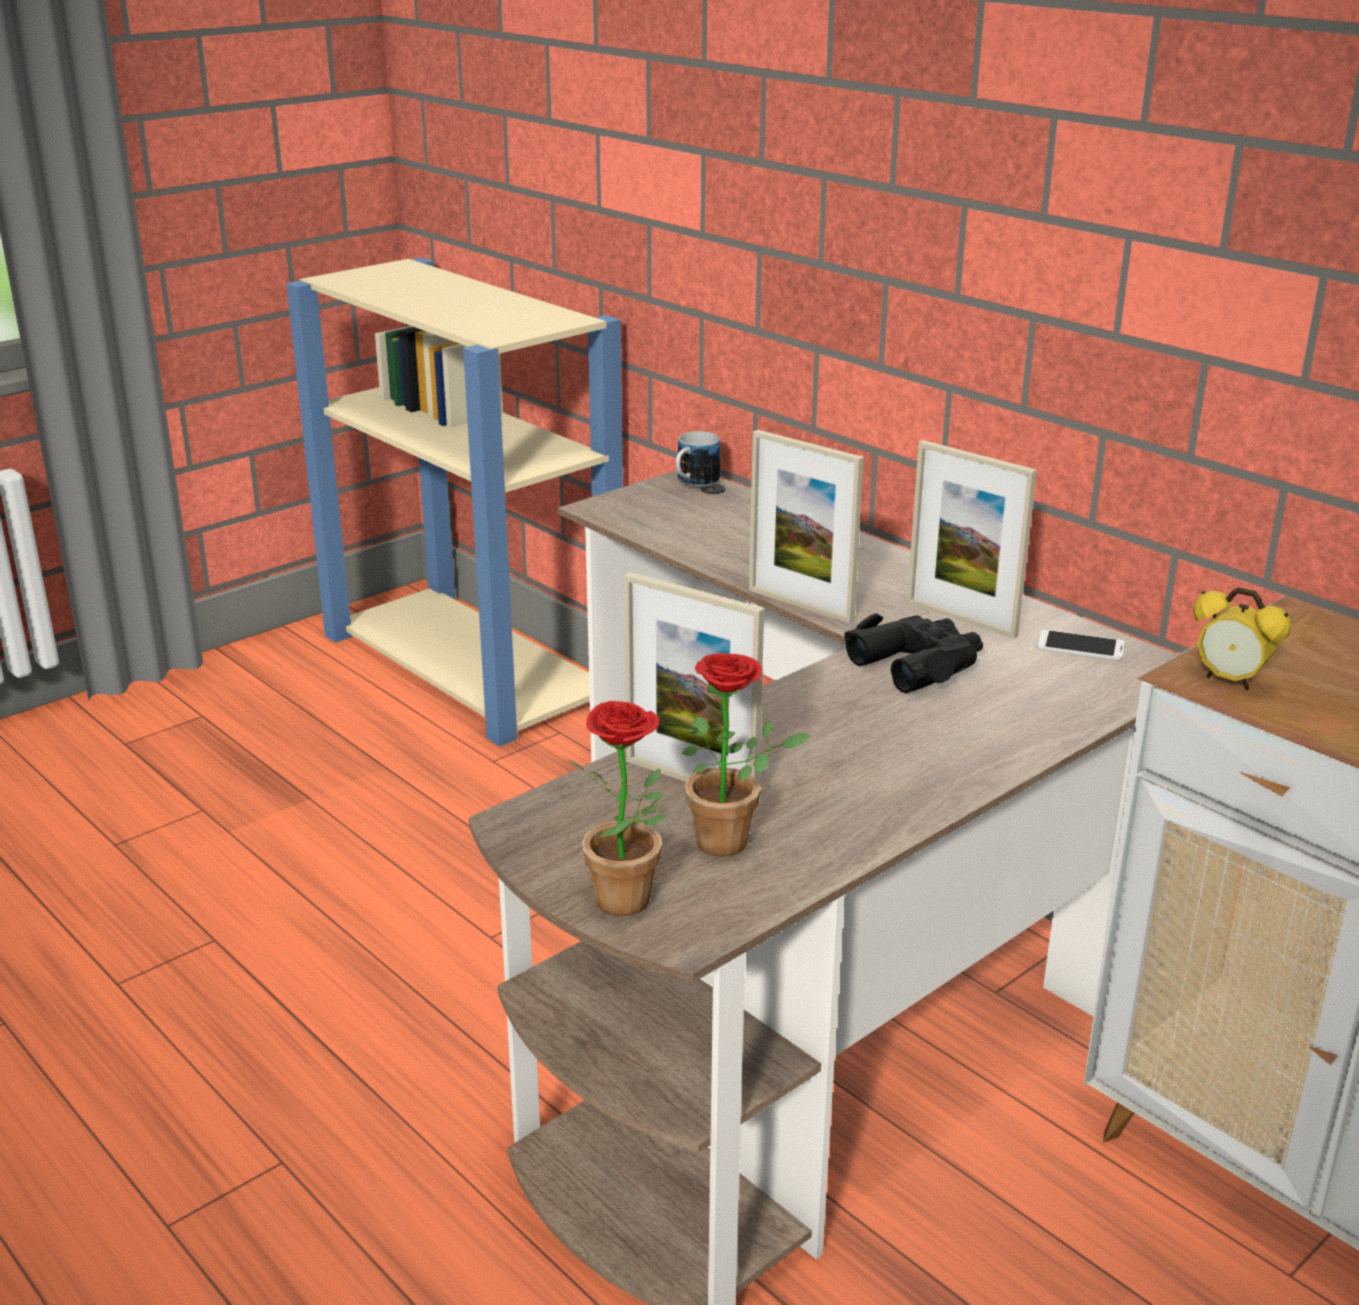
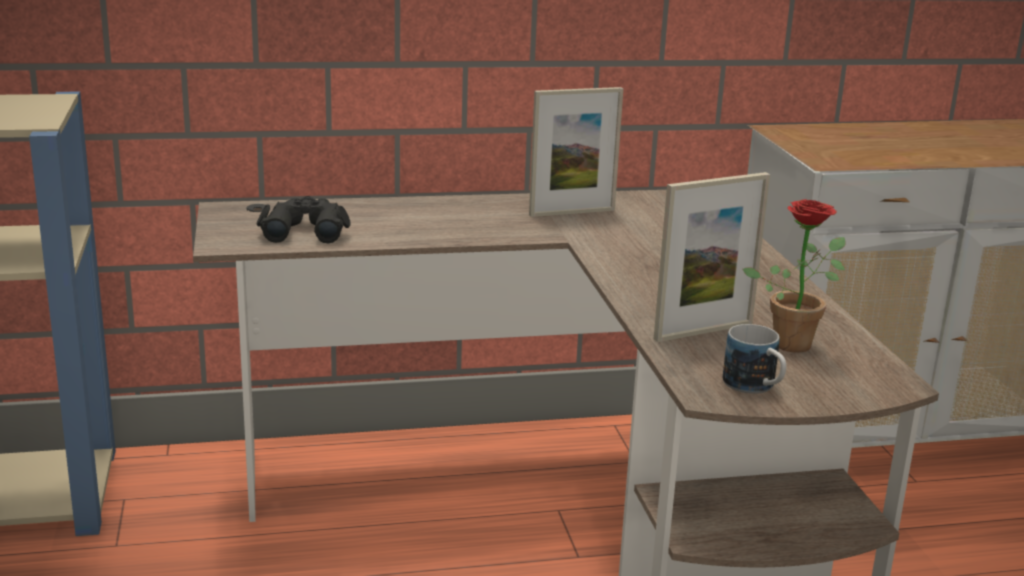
camera: 60 degrees left, 5 degrees down
(631, 905) = (850, 388): potted plant -> none
(693, 482) = (238, 208): mug -> mug (755, 388)
(800, 605) = (492, 239): picture frame -> none
(918, 664) = (618, 238): black binoculars -> black binoculars (305, 229)
(1080, 646) = (644, 201): phone -> none
(1230, 681) = (838, 158): alarm clock -> none

